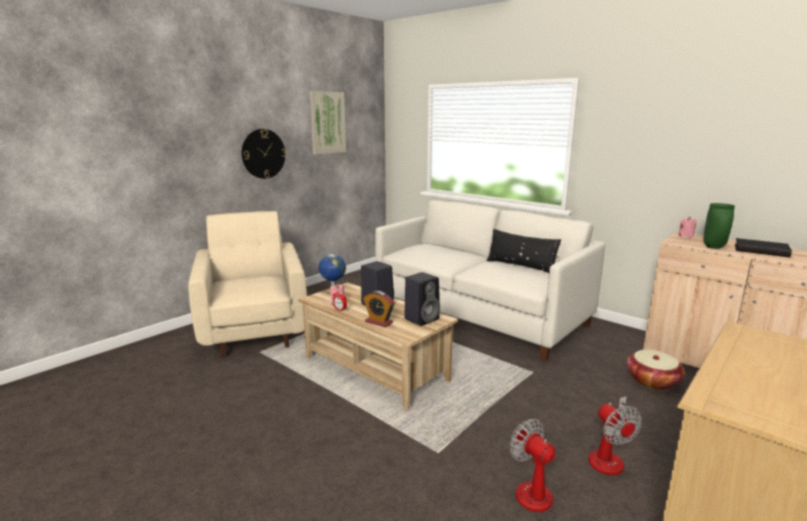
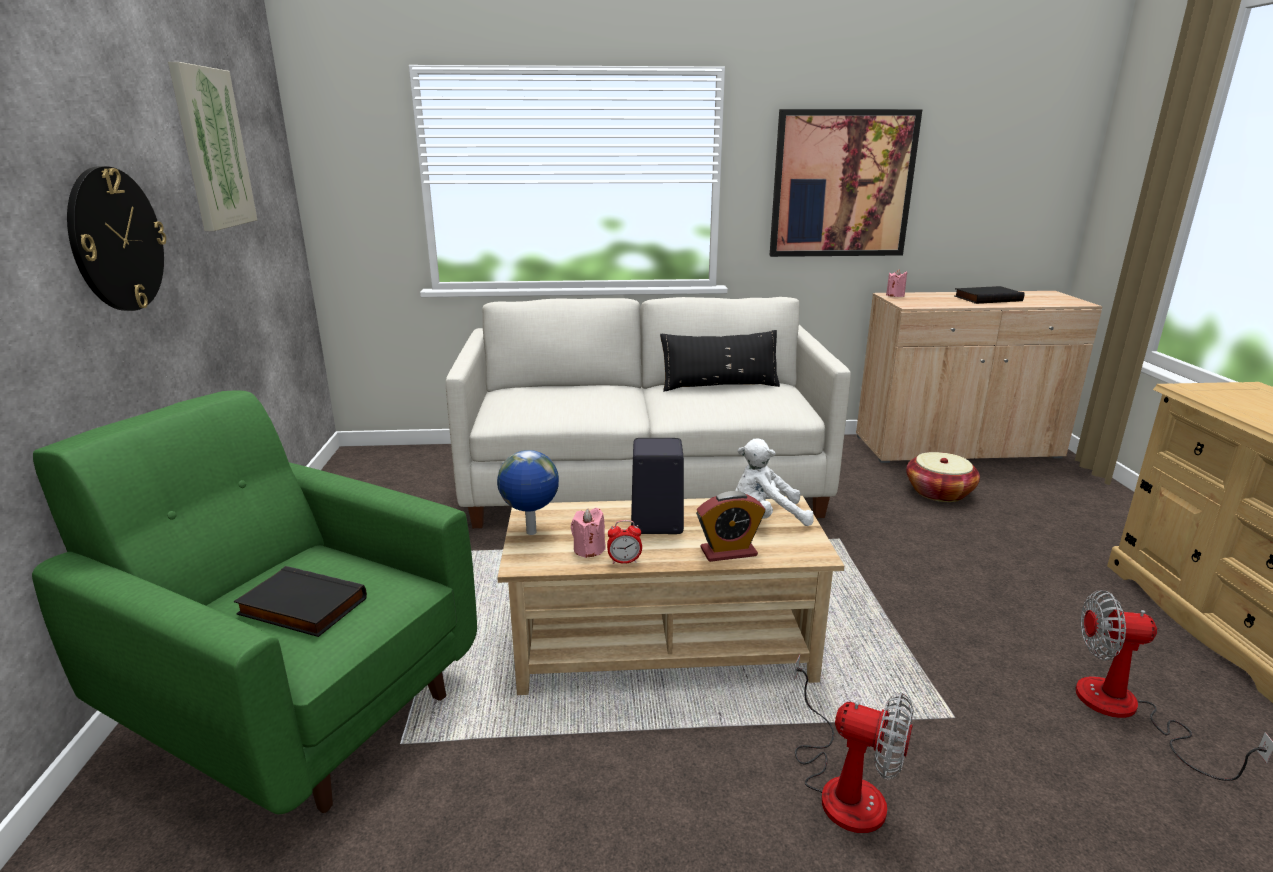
camera: 45 degrees left, 5 degrees up
(243, 286) = (300, 608): none -> black book
(254, 330) = (298, 705): beige armchair -> green armchair
(422, 318) = (766, 516): black speaker -> white plush toy
(608, 456) = (1057, 601): fan -> fan (842, 785)
(655, 152) = (842, 184): none -> picture
(713, 247) = (952, 304): green vase -> none

